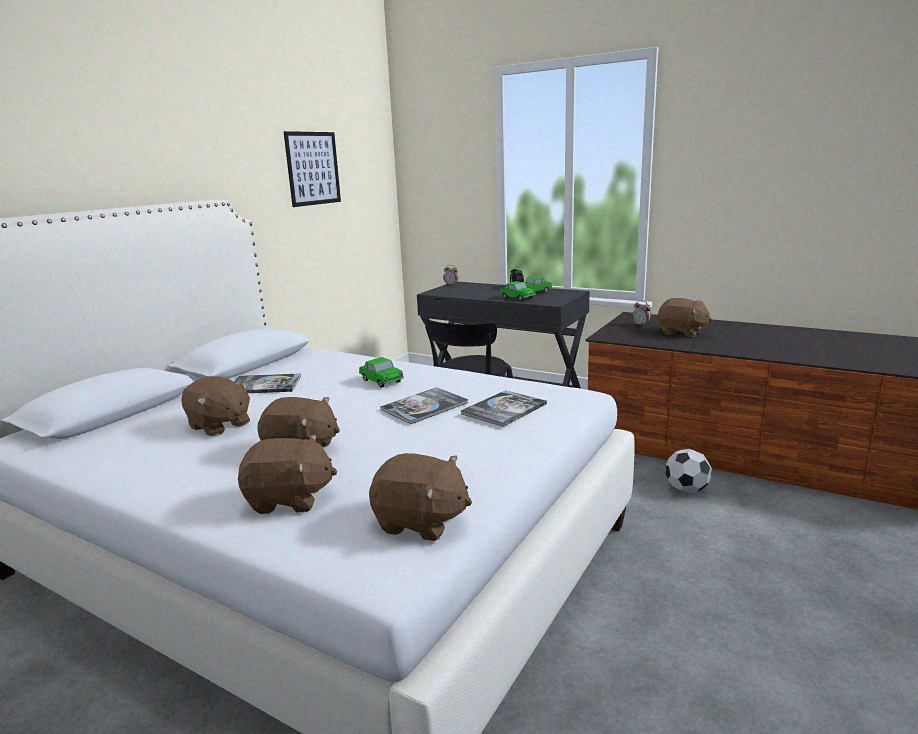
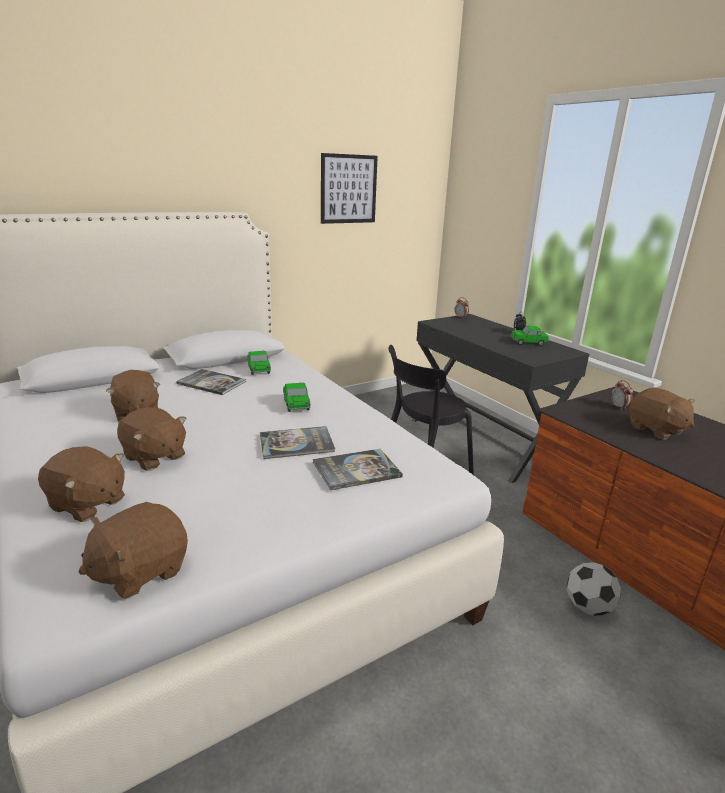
camera: 25 degrees right, 5 degrees up
(420, 522) = (140, 571): brown plush toy -> brown plush toy turned 90 degrees clockwise
(517, 298) = (503, 346): toy car -> toy car (259, 370)

